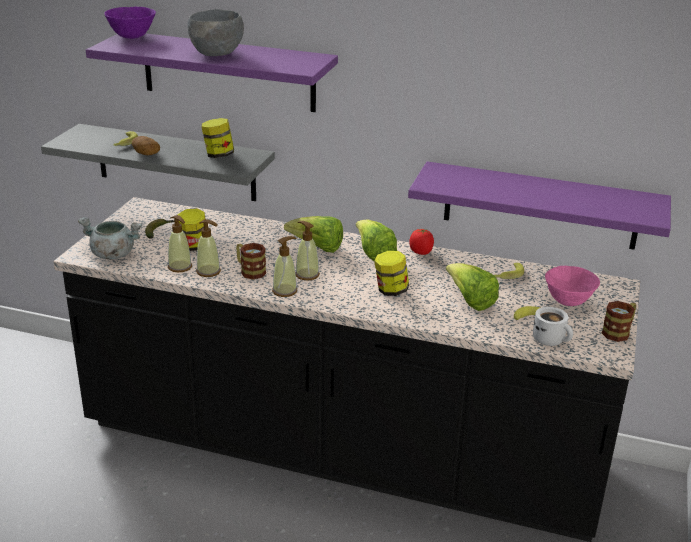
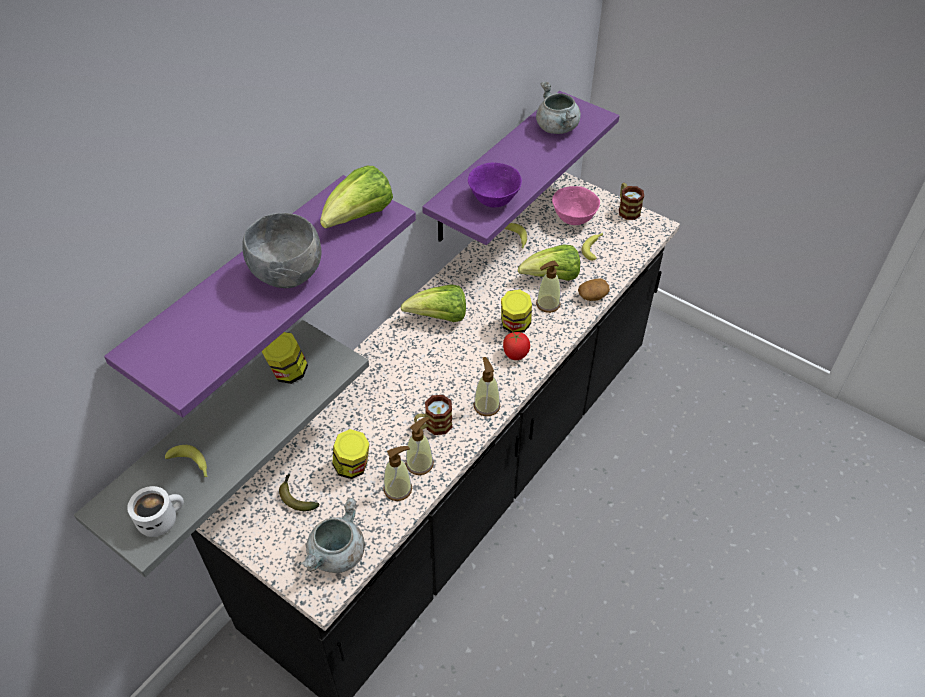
camera: 70 degrees left, 20 degrees up
(132, 37) = (150, 349): purple bowl -> purple bowl (494, 200)
(145, 153) = (242, 446): potato -> potato (592, 296)
(307, 274) = (460, 380): soap dispenser -> soap dispenser (547, 304)
(317, 248) = (406, 357): lettuce -> lettuce (359, 217)
(421, 252) = (450, 282): tomato -> tomato (516, 354)
(551, 340) = (628, 251): white mug -> white mug (161, 519)
(604, 200) = (557, 128): none -> grey cooking pot

